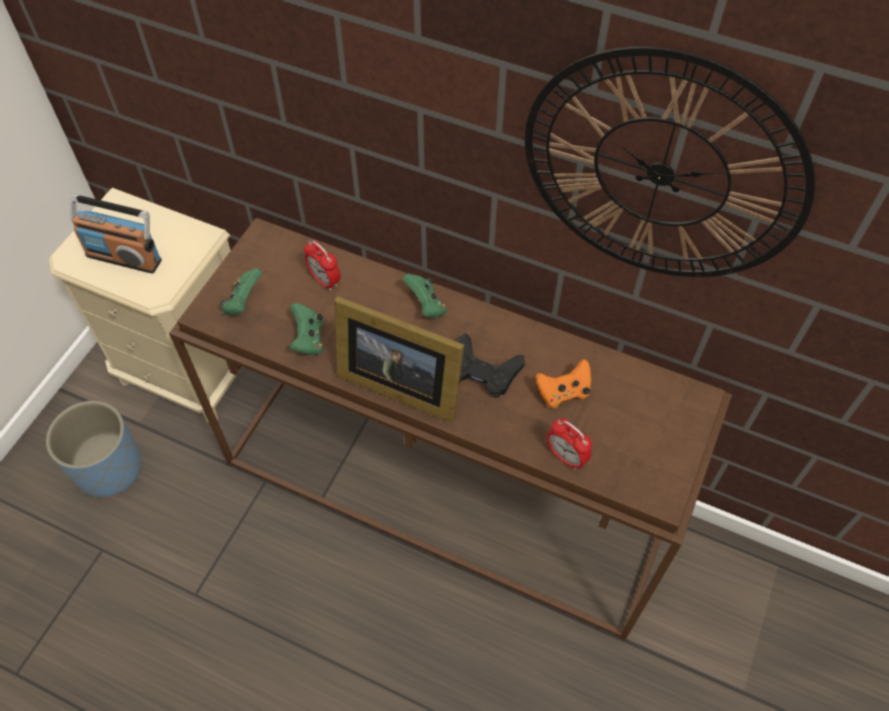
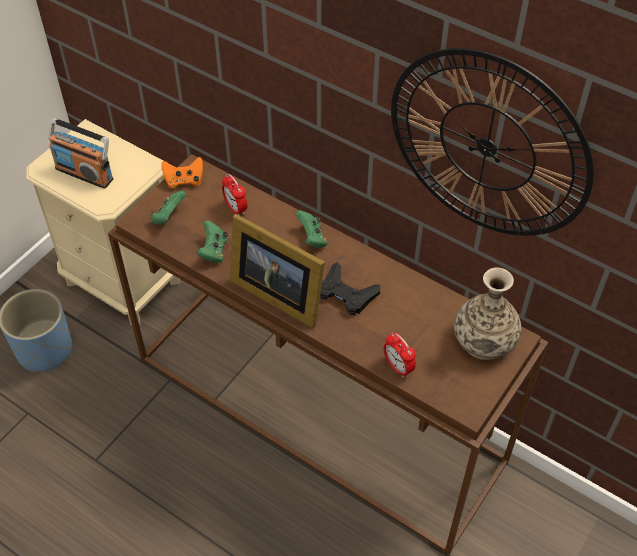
camera: 10 degrees right, 5 degrees down
(563, 392) = (407, 319): orange game controller -> orange game controller (184, 181)
(660, 406) = (484, 340): none -> vase

